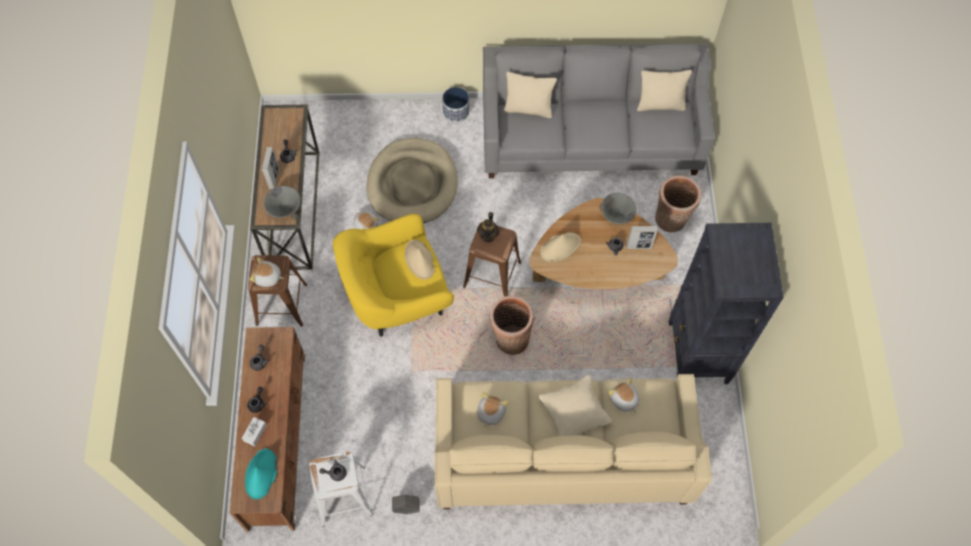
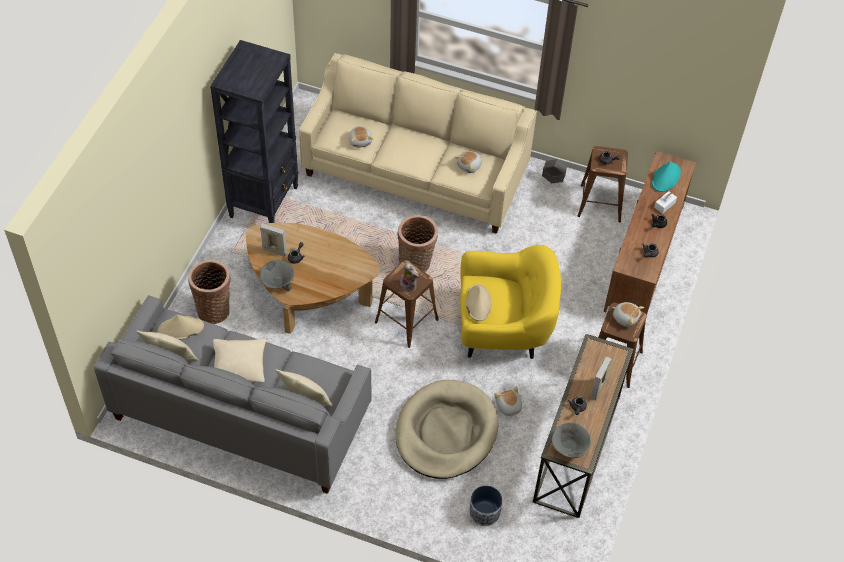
camera: 160 degrees left, 10 degrees down
(285, 209) = (595, 355): grey bowl -> grey bowl (569, 448)
(343, 496) = (600, 202): white stool -> brown stool
(456, 111) = (365, 496): planter -> planter (484, 512)
(488, 235) = (409, 286): teapot -> plush toy
(560, 247) = (344, 274): beige hat -> beige hat (180, 329)
(574, 412) = (403, 146): beige pillow -> beige pillow (239, 365)

